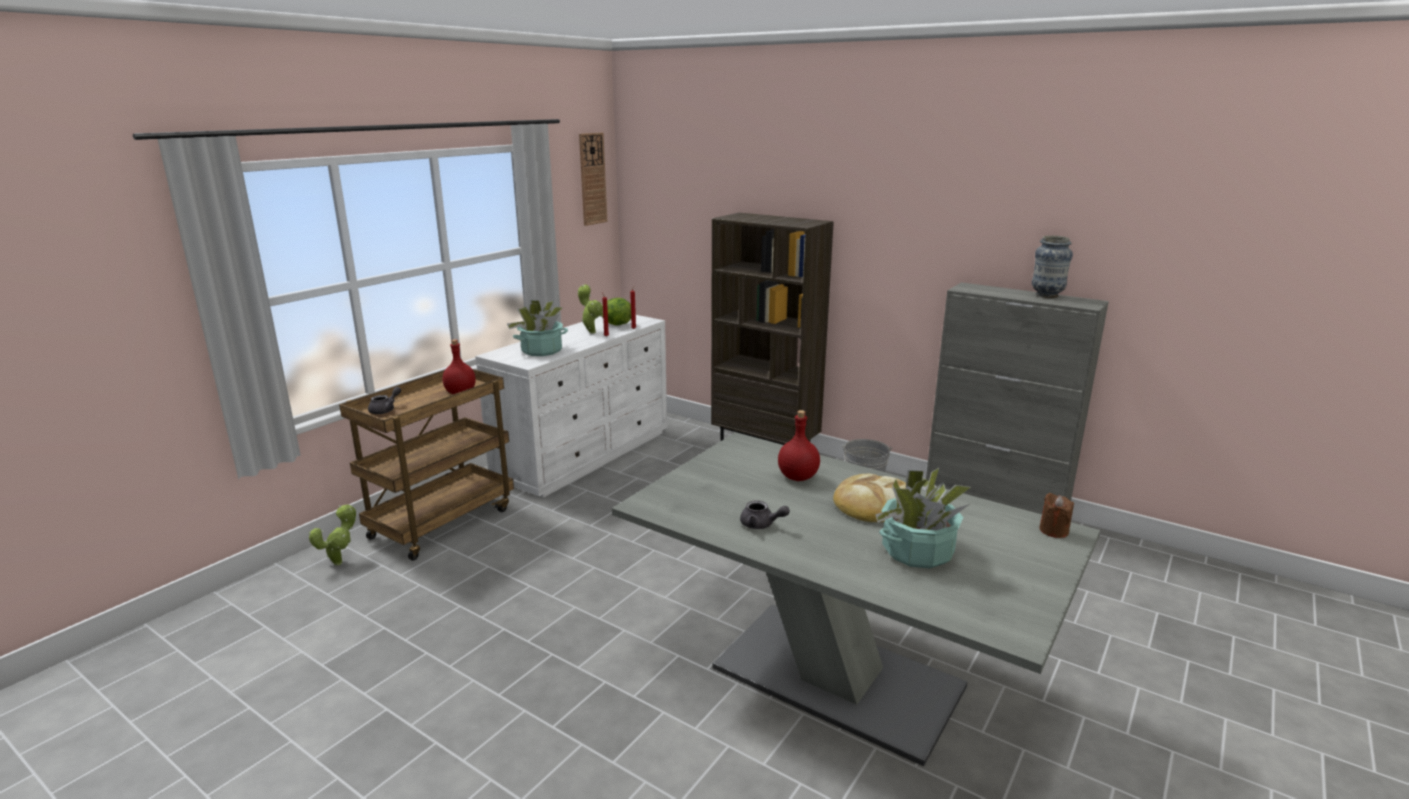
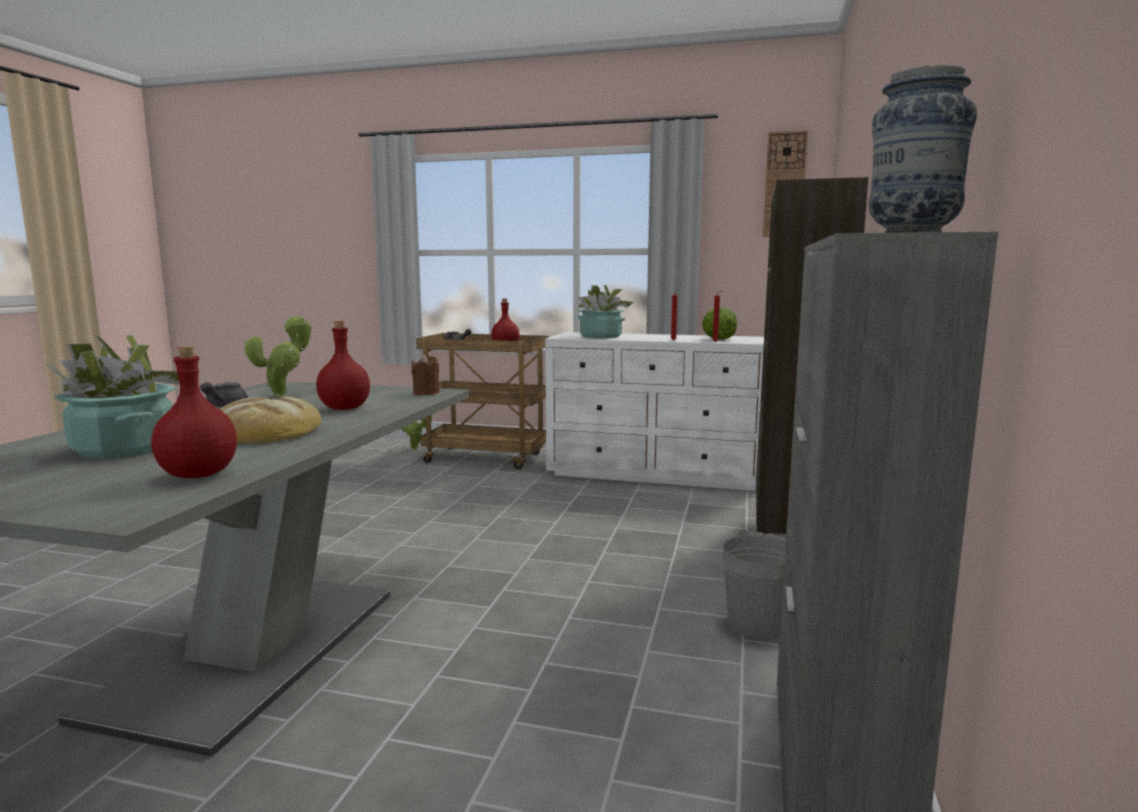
camera: 70 degrees right, 10 degrees down
(591, 332) = (680, 338): potted plant -> potted plant (284, 396)
(993, 519) = (200, 474): none -> red bottle
(1053, 531) = (140, 504): brown candle -> brown candle (426, 393)

